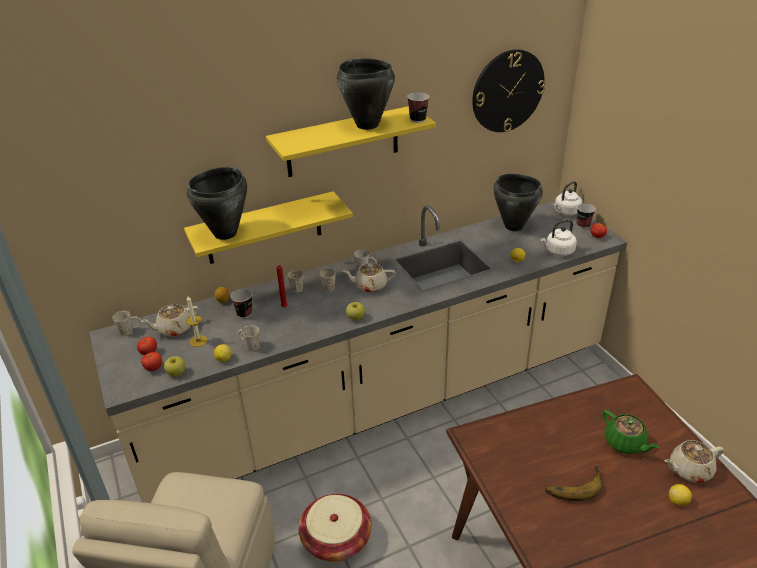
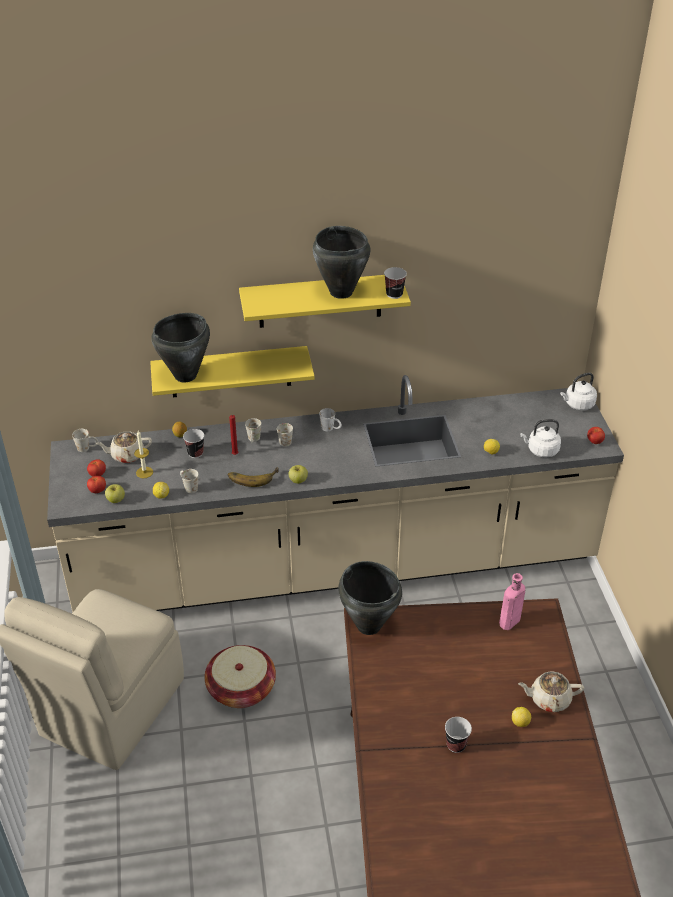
camera: 15 degrees right, 5 degrees up
(370, 286) = (326, 449): beige teapot -> none
(507, 91) = (515, 268): wall clock -> none
(513, 226) = (510, 410): black cooking pot -> black cooking pot (368, 625)
(573, 484) = (432, 684): banana -> banana (252, 476)
(583, 225) = (587, 424): cup -> cup (456, 745)
(608, 406) = (508, 623): none -> pink bottle
(625, 443) = (503, 661): green teapot -> none

